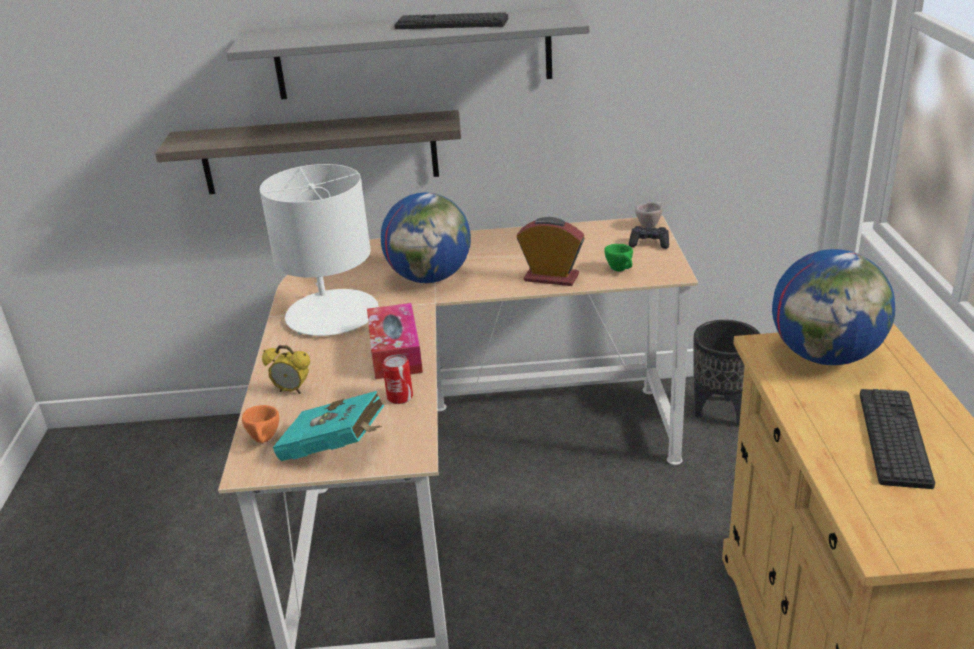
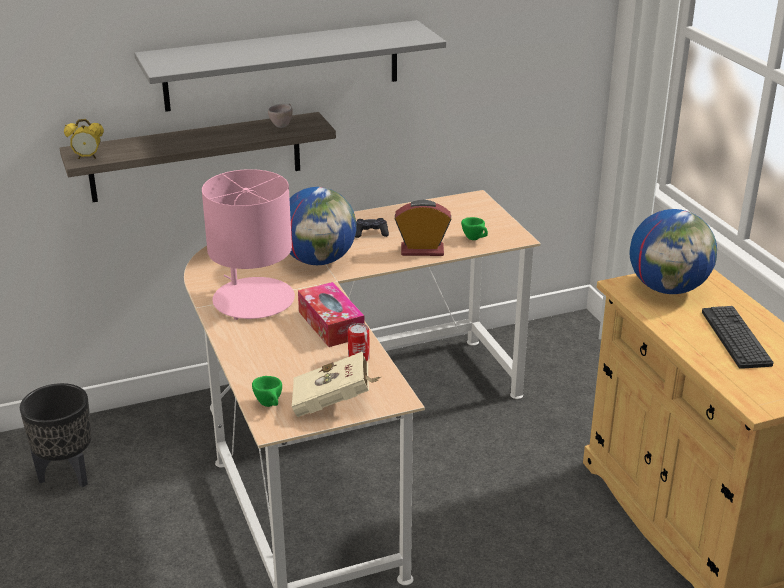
camera: 20 degrees left, 0 degrees up
(265, 441) = (270, 405): orange cup -> green cup
(292, 390) = (264, 364): alarm clock -> alarm clock (87, 157)
(332, 314) = (253, 299): white table lamp -> pink table lamp
(336, 450) = (335, 403): turquoise book -> beige book
(451, 23) = (327, 41): keyboard -> none
(649, 243) = (485, 215): black game controller -> black game controller (371, 233)
(650, 224) = (477, 198): beige cup -> beige cup (282, 125)
(721, 412) = (538, 352): black planter -> black planter (66, 474)

